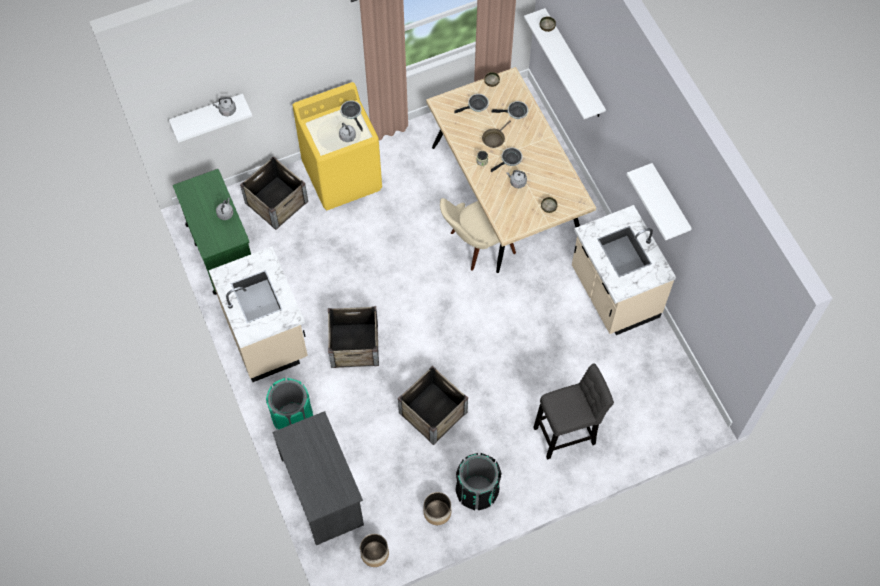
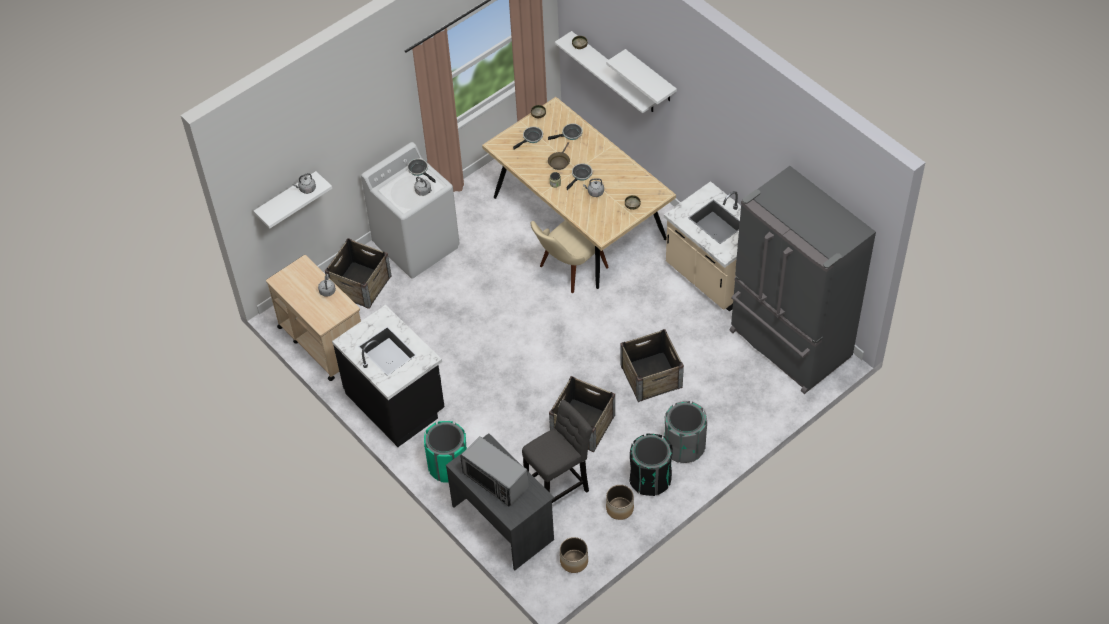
camera: 15 degrees left, 10 degrees down
(221, 250) = (322, 341): green cart -> beige cart
(267, 335) = (396, 402): beige counter -> black counter
(313, 464) = (495, 480): none -> microwave
(343, 176) = (417, 245): yellow washing machine -> white washing machine
(354, 345) = (484, 387): crate -> crate (651, 376)
(521, 467) = (684, 447): none -> grey trash can
(567, 434) = (716, 407): grey stool -> grey stool (559, 489)
(661, 389) = (788, 345): none -> grey fridge
(669, 201) = (747, 156): white shelf -> white shelf (650, 77)

